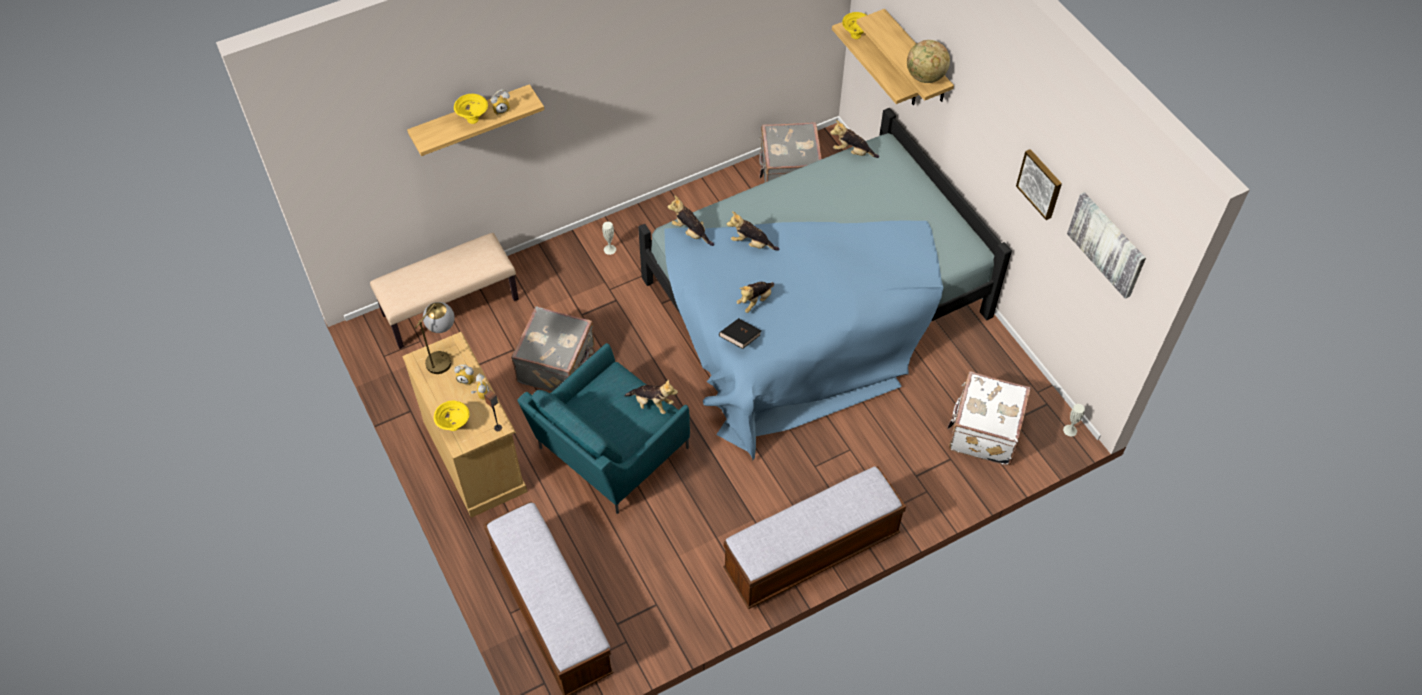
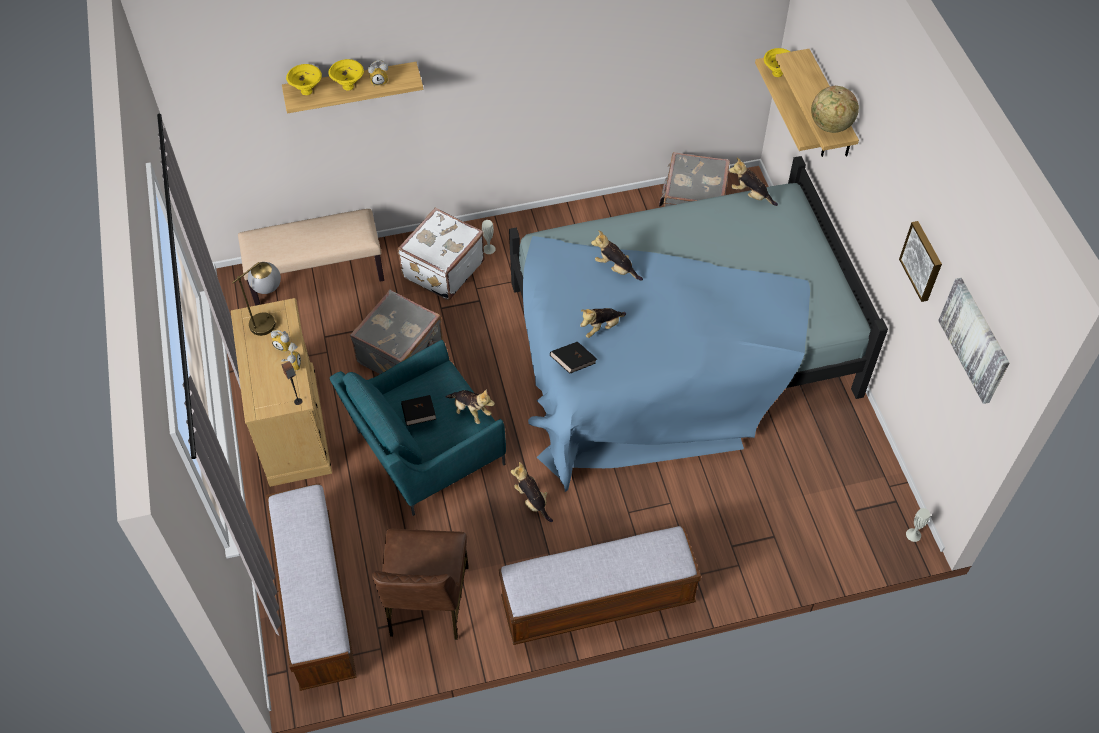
camera: 15 degrees right, 0 degrees up
(455, 426) = (257, 390): yellow bowl -> yellow bowl (307, 91)
(605, 418) = (419, 416): none -> black book
(656, 590) = (427, 602): none -> brown chair
(690, 232) = (557, 245): plush toy -> plush toy (532, 501)
(983, 431) = (818, 515): white suitcase -> white suitcase (442, 269)

